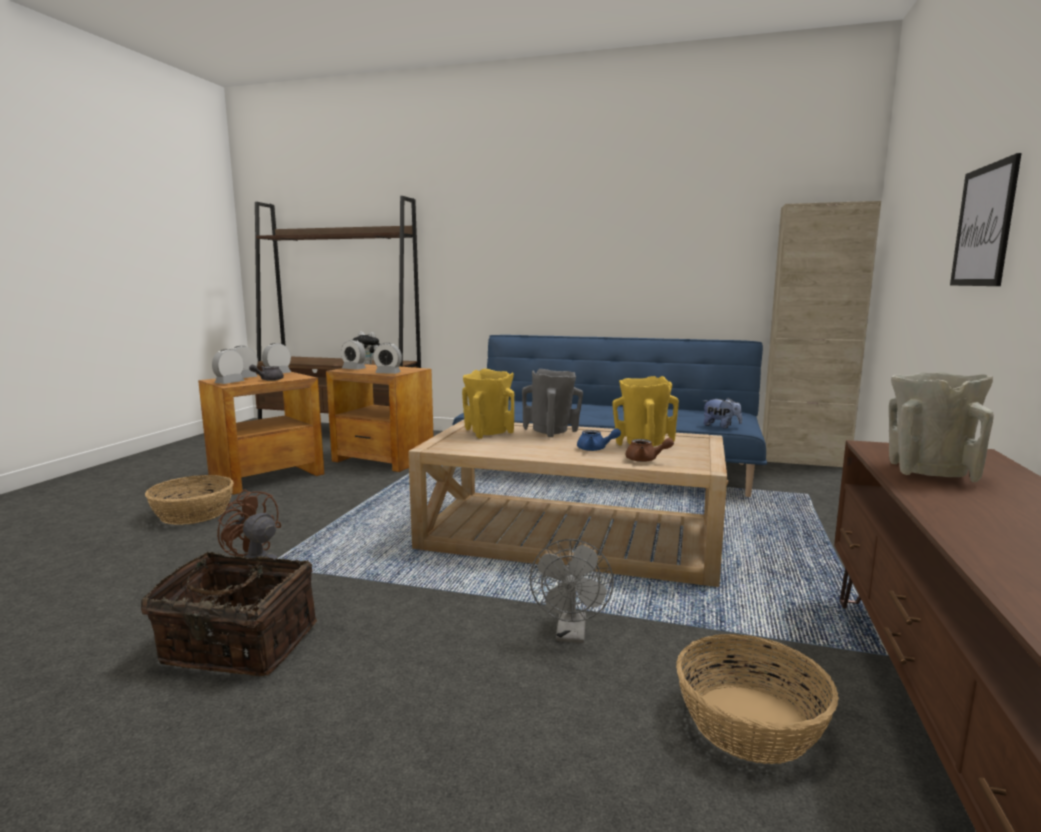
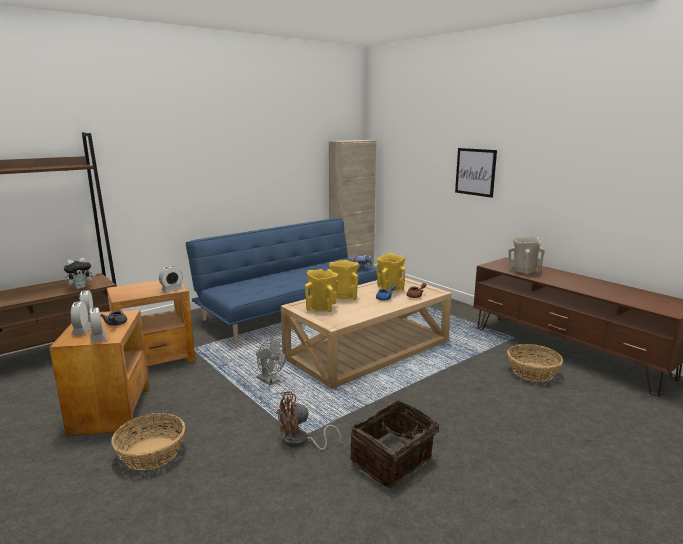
camera: 55 degrees left, 5 degrees up
(354, 369) = (126, 294): alarm clock -> none
(552, 432) = (344, 296): grey vase -> yellow vase
(571, 634) = (457, 379): grey fan -> grey fan (270, 381)

